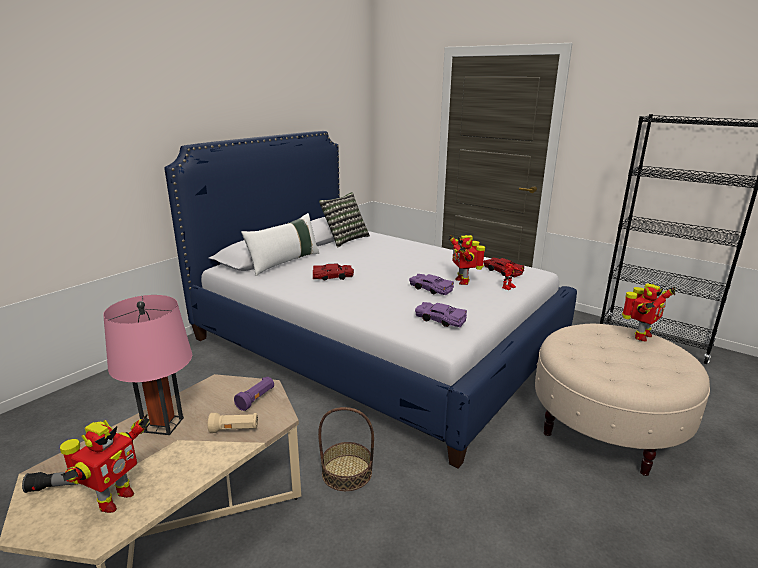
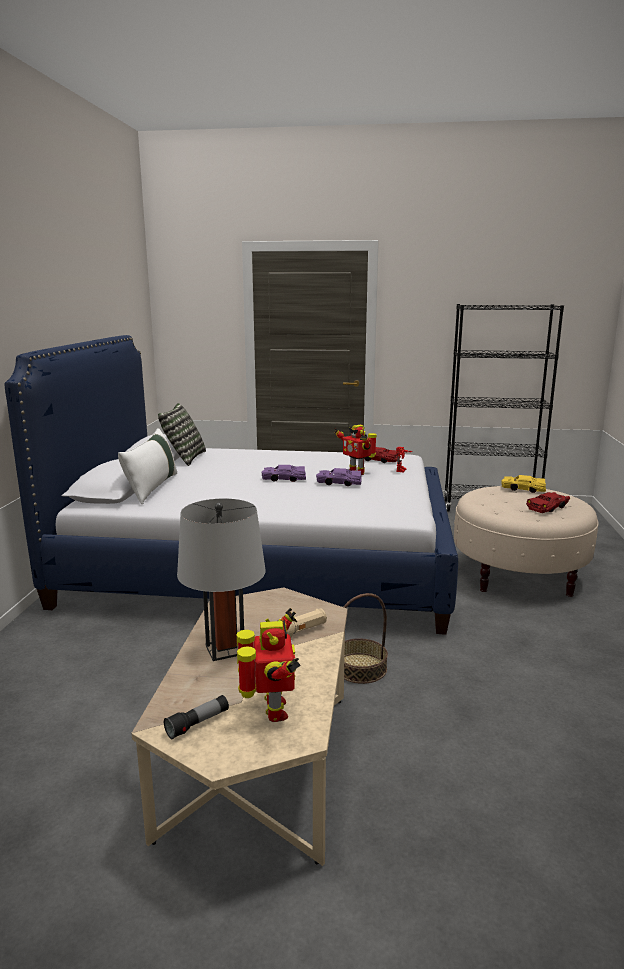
camera: 30 degrees left, 5 degrees down
(163, 425) = (225, 649): pink table lamp -> grey table lamp
(256, 399) = (286, 606): purple flashlight -> none
(332, 277) = (229, 490): red toy car -> red toy car (548, 508)
(440, 319) = (385, 502): purple toy car -> purple toy car (284, 479)
(640, 336) = (523, 489): toy robot -> yellow toy car

